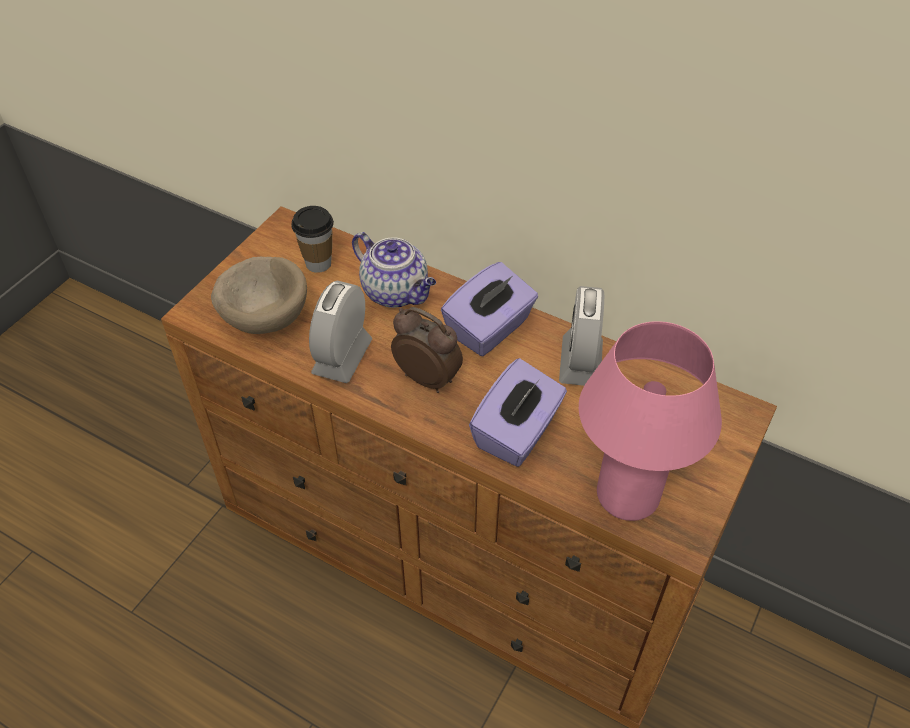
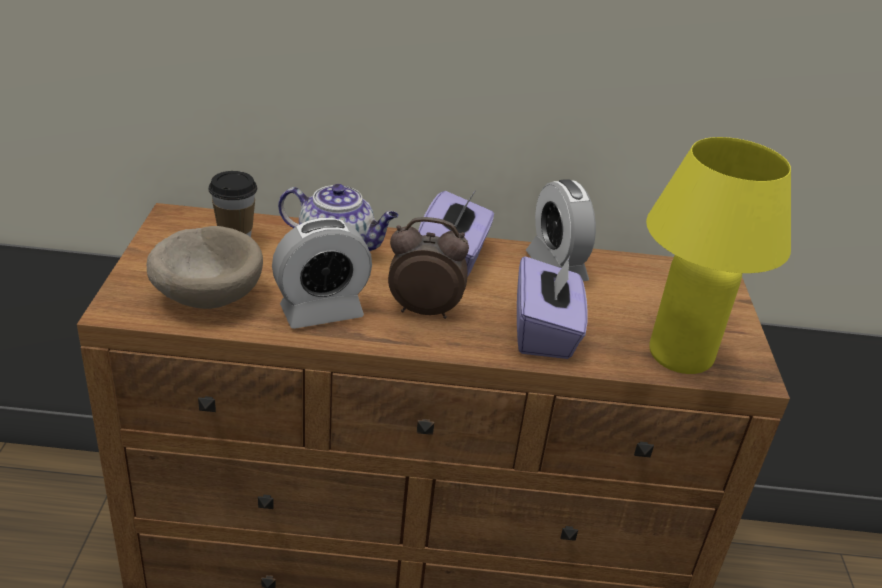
camera: 30 degrees left, 15 degrees down
(342, 357) = (321, 312): alarm clock -> alarm clock turned 105 degrees counterclockwise
(627, 496) = (680, 355): pink table lamp -> yellow table lamp

